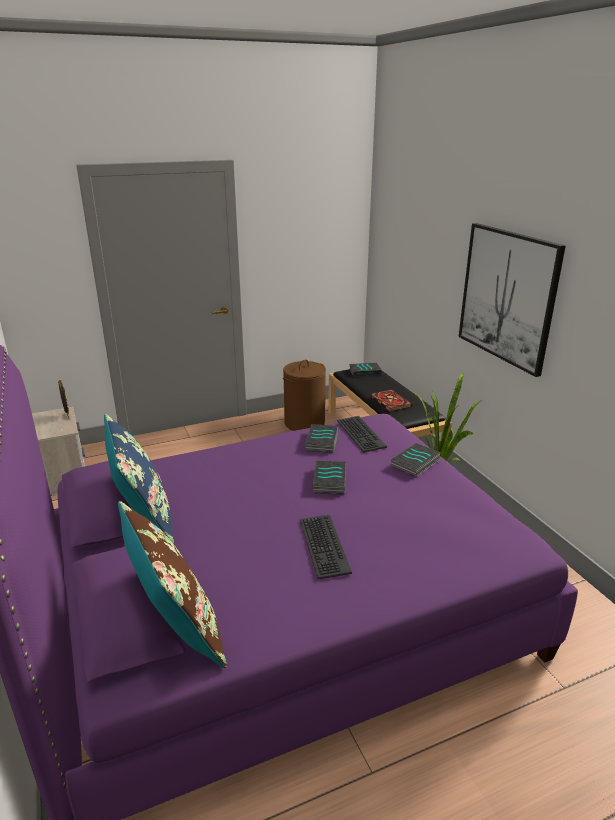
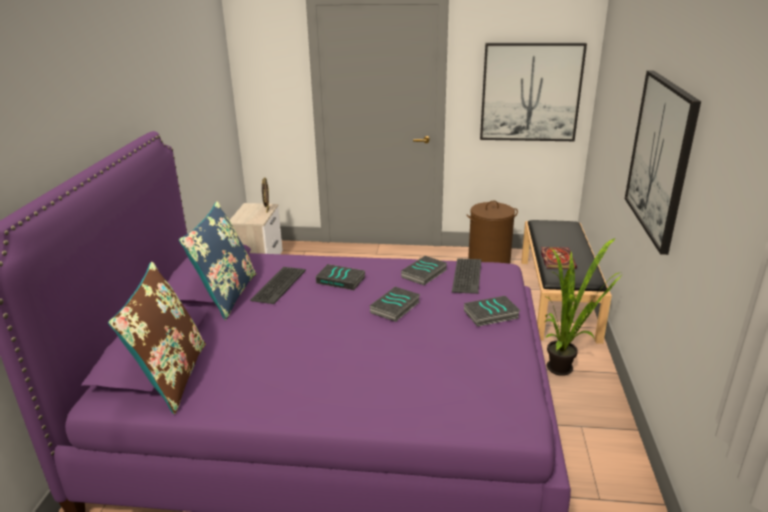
camera: 30 degrees right, 0 degrees up
(316, 252) = (530, 92): none -> picture
(323, 546) = (332, 356): keyboard -> keyboard (278, 285)
(365, 371) = (560, 225): book -> book (341, 280)

